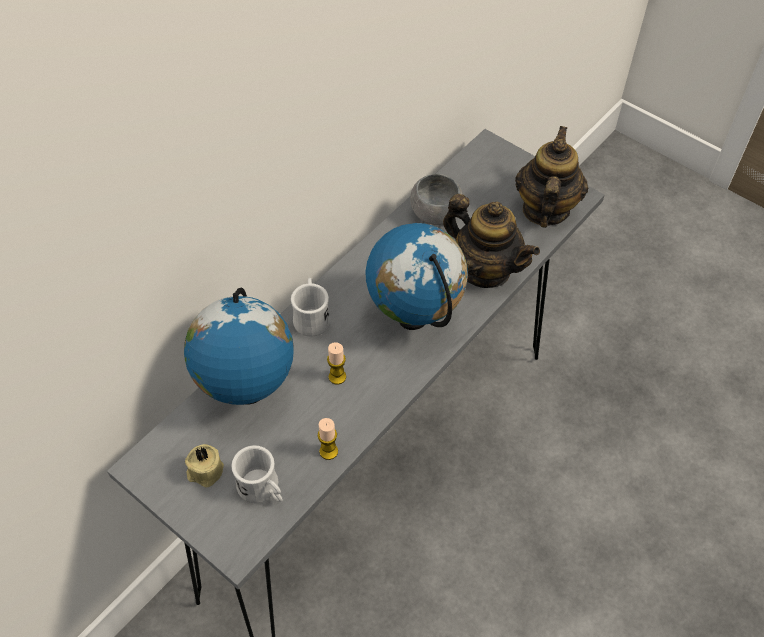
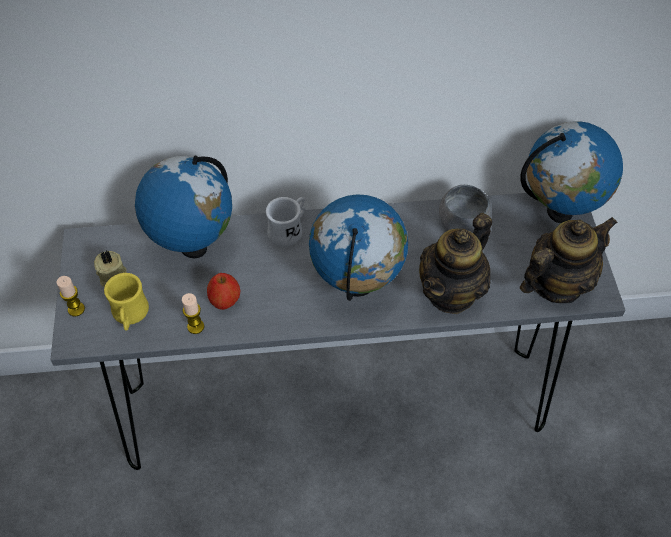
camera: 45 degrees right, 0 degrees up
(263, 489) = (130, 316): white mug -> yellow mug
(328, 412) = (225, 302): none -> apple
(337, 377) = (258, 283): candle -> candle (76, 309)
(485, 270) = (451, 292): teapot -> teapot turned 45 degrees clockwise
(490, 157) = (559, 212): none -> globe

